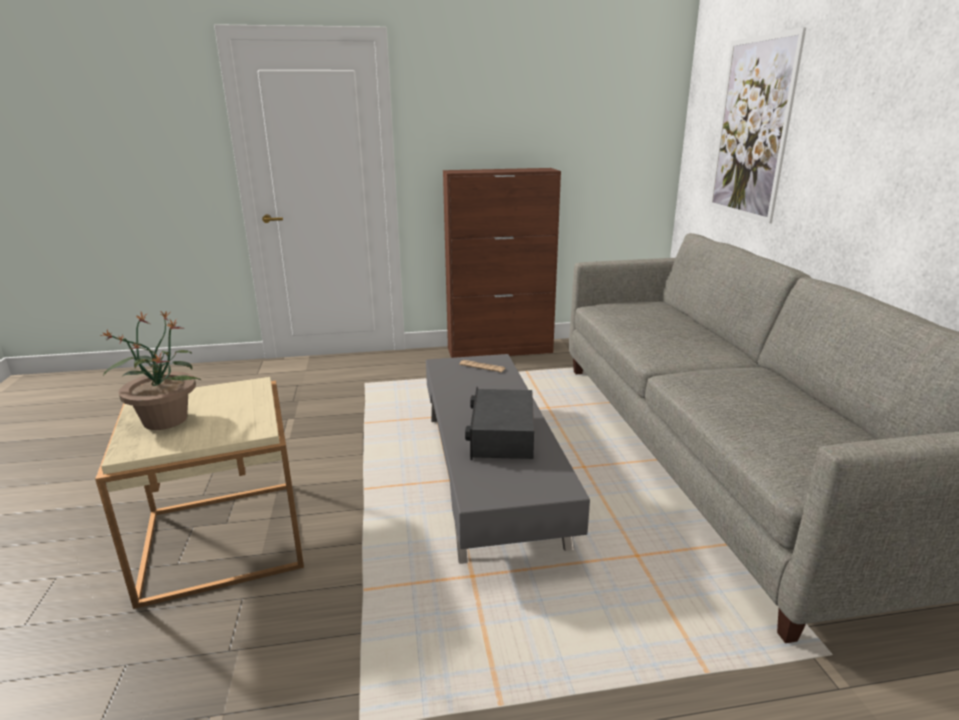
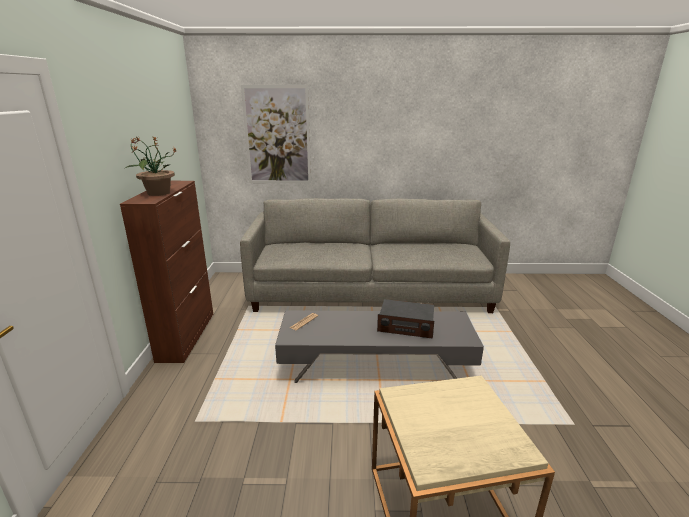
camera: 80 degrees left, 0 degrees up
(165, 419) = (466, 440): potted plant -> potted plant (158, 193)

